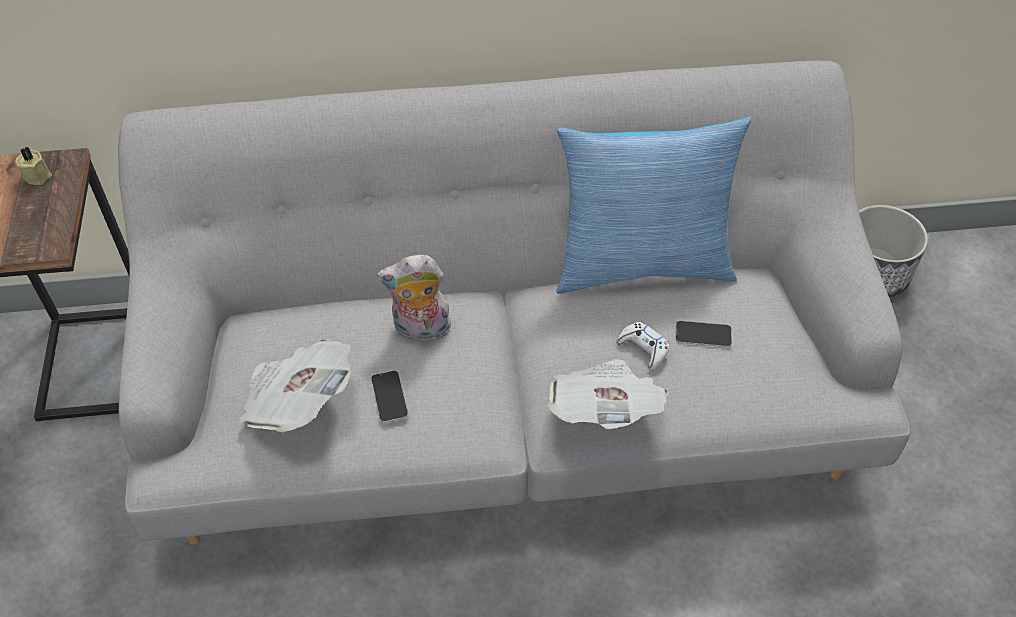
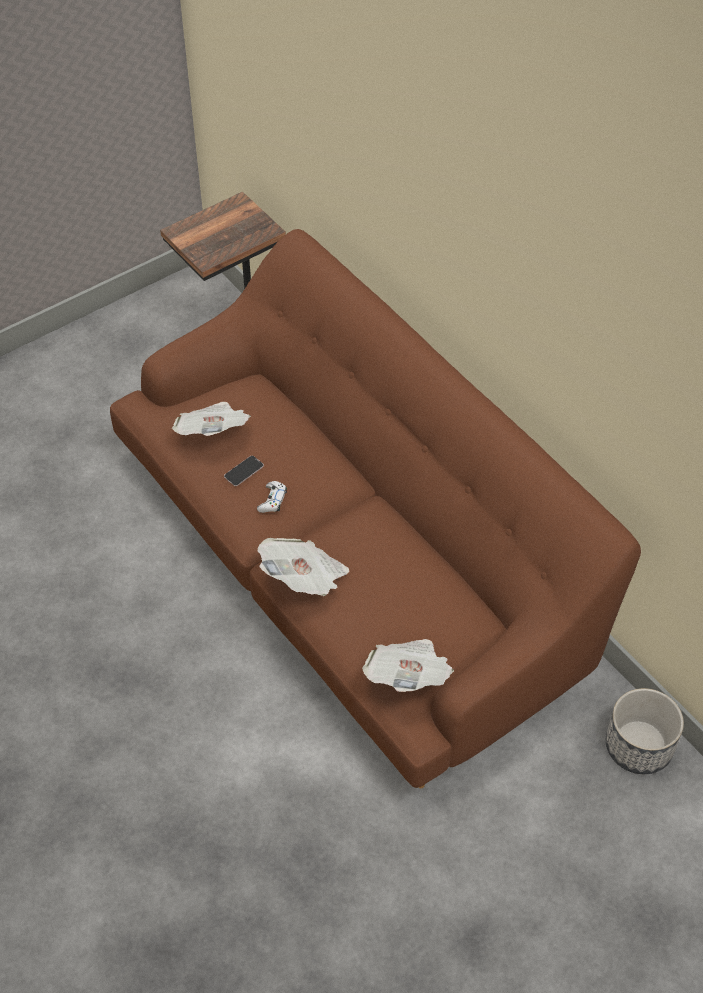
camera: 60 degrees right, 0 degrees up
(38, 175) = (250, 225): beige candle -> none
(420, 330) = (303, 462): plush toy -> none
(508, 399) = (351, 566): grey sofa -> brown sofa
(641, 263) = (444, 550): pillow -> none
(643, 349) = (367, 579): white game controller -> white game controller (272, 500)
(703, 335) = (402, 607): phone -> none
(805, 375) = (408, 676): none -> newspaper

